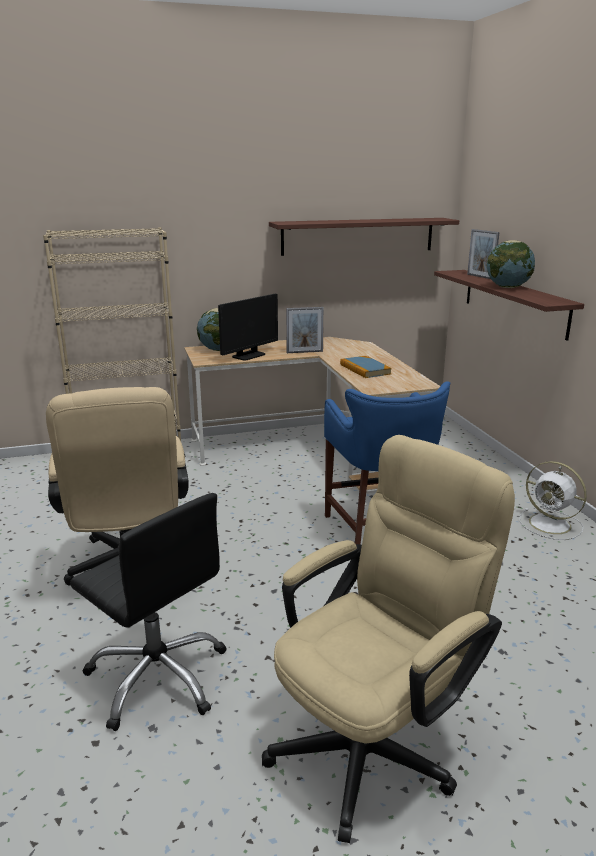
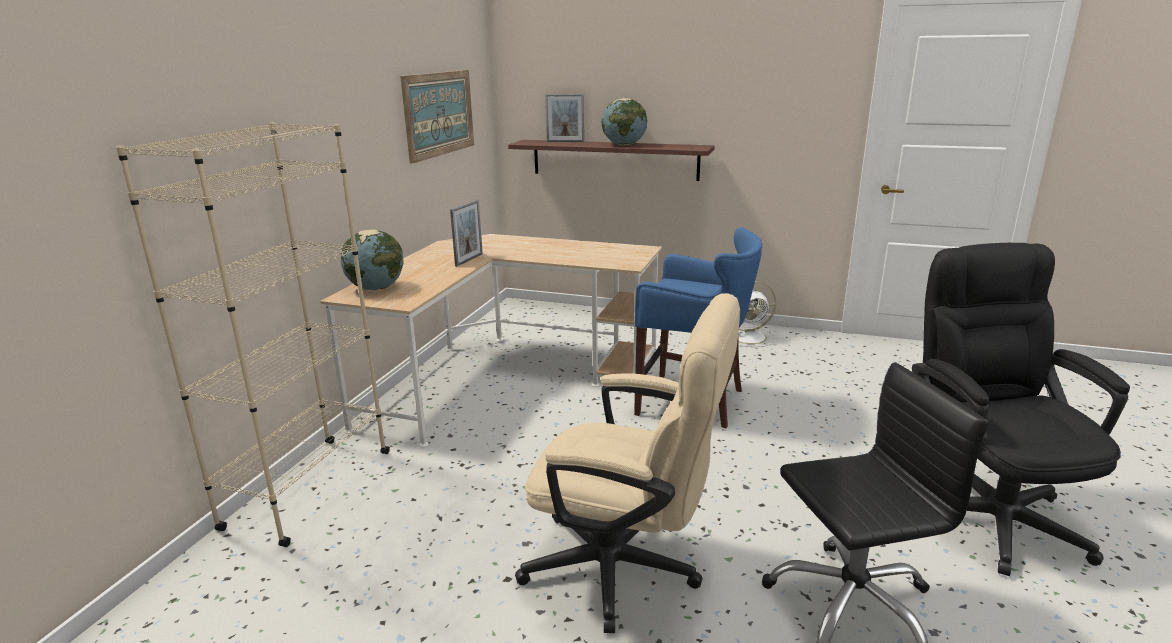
camera: 55 degrees left, 0 degrees up
(248, 355) = (429, 281): monitor -> none
(358, 236) = (439, 113): shelf -> picture
(365, 369) = (569, 254): book -> none
(375, 741) = (987, 510): beige office chair -> black office chair

